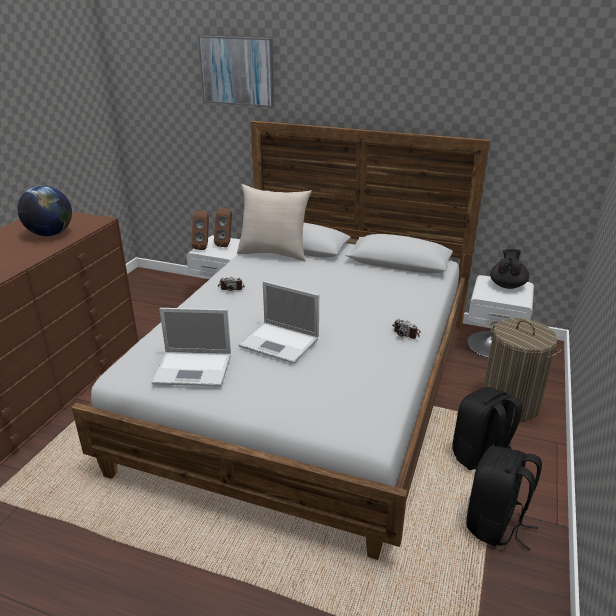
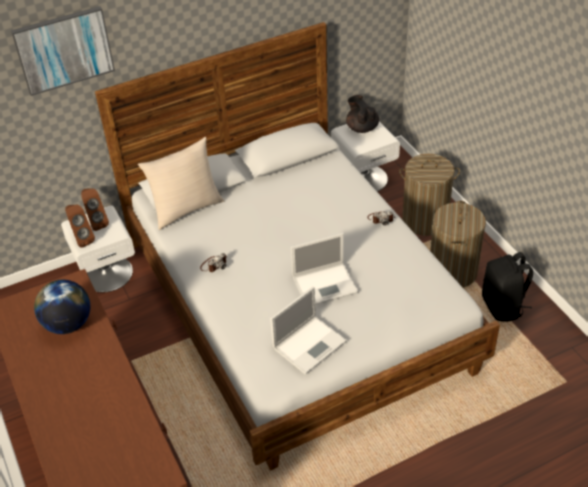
camera: 45 degrees left, 15 degrees up
(481, 457) = (452, 271): black backpack -> laundry basket

